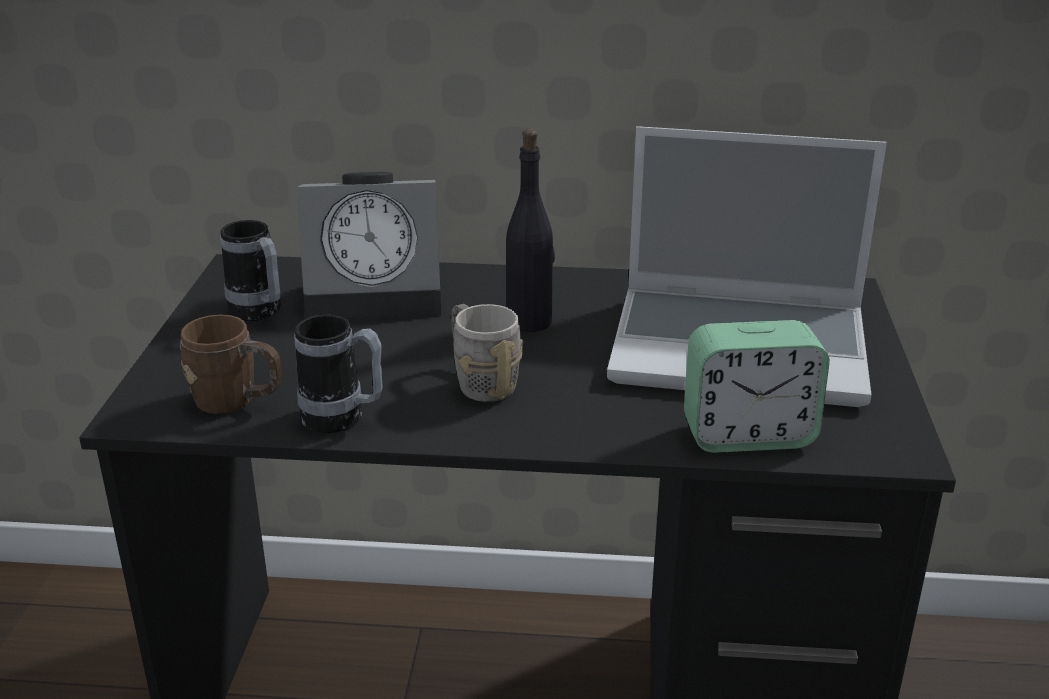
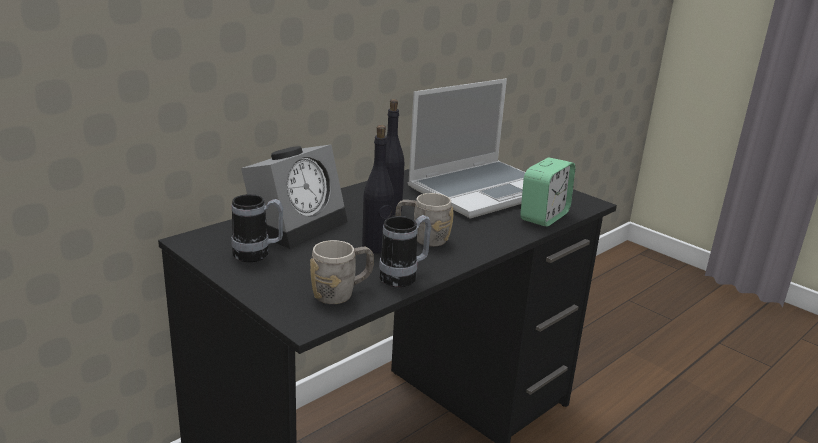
camera: 50 degrees left, 5 degrees down
(237, 402) = (341, 293): brown mug -> grey mug
(399, 365) = (377, 247): none -> black bottle

